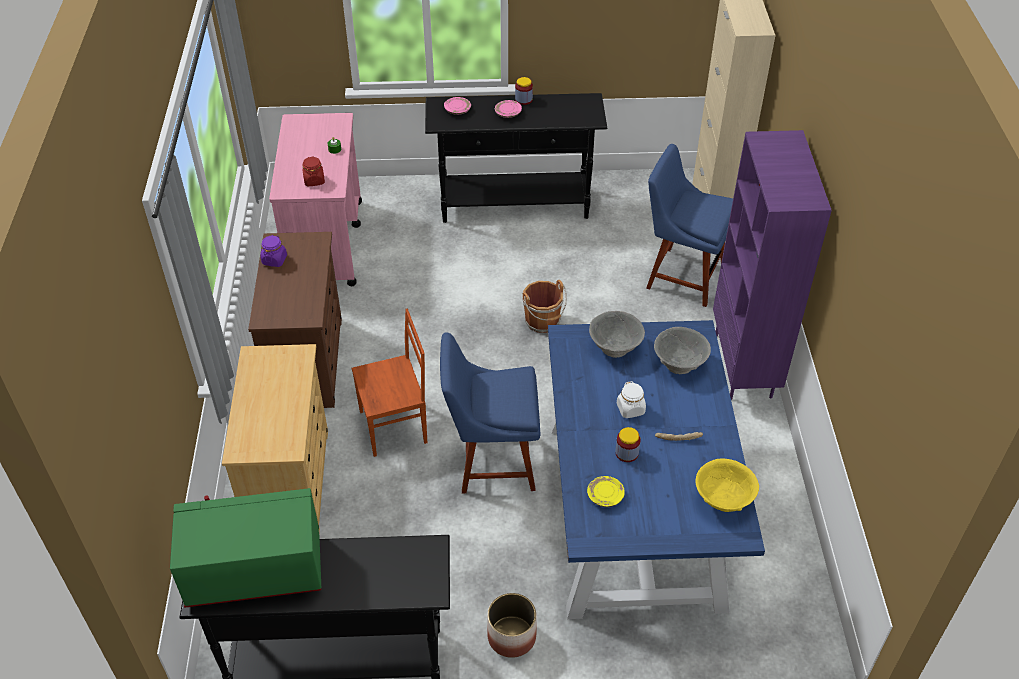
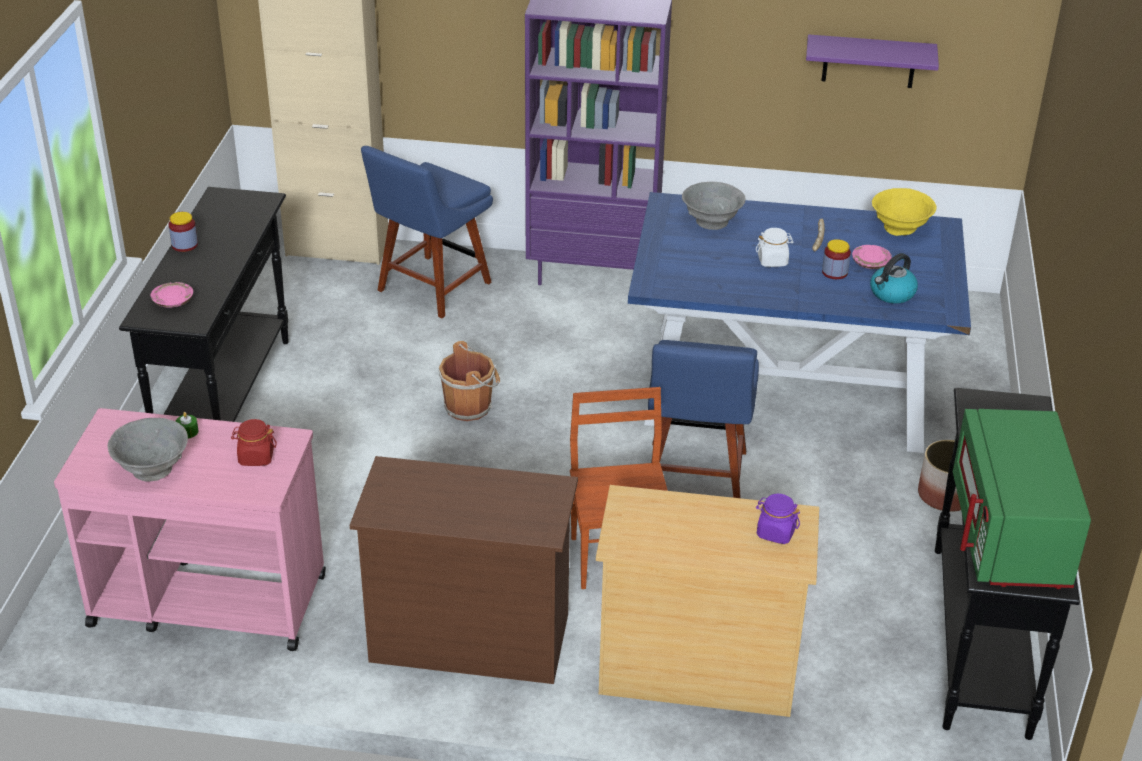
camera: 80 degrees left, 10 degrees down
(274, 260) = (418, 515): purple jar -> purple jar (775, 532)
(508, 113) = (208, 261): pink plate -> pink plate (871, 263)
(605, 496) = (892, 294): yellow plate -> kettle
(615, 347) = (677, 256): grey bowl -> grey bowl (152, 468)
(873, 392) = (869, 61): none -> purple shelf

